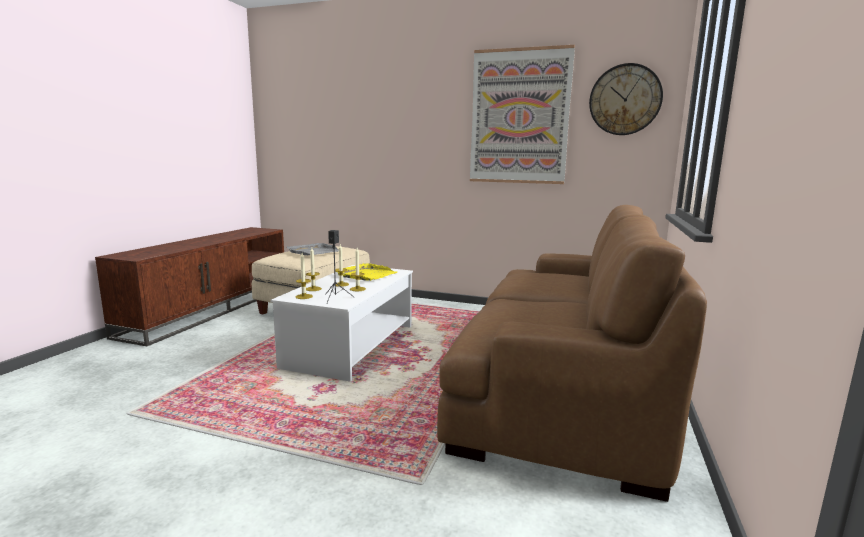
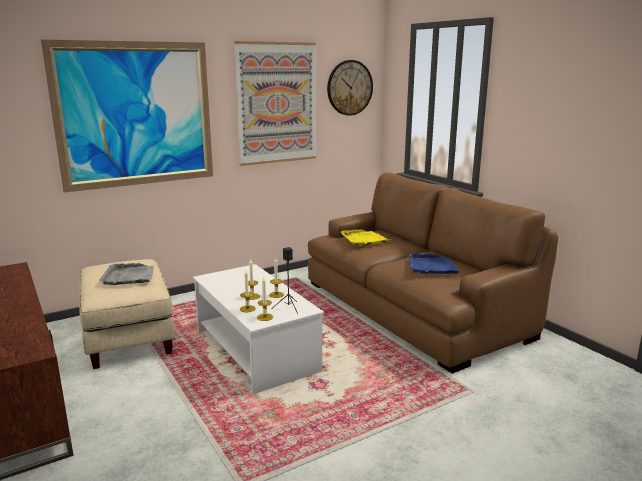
camera: 50 degrees left, 5 degrees up
(366, 275) = (240, 281): yellow tray -> yellow tray (364, 239)
(379, 123) = (136, 115): none -> picture
(533, 312) = (432, 267): none -> blue tray

